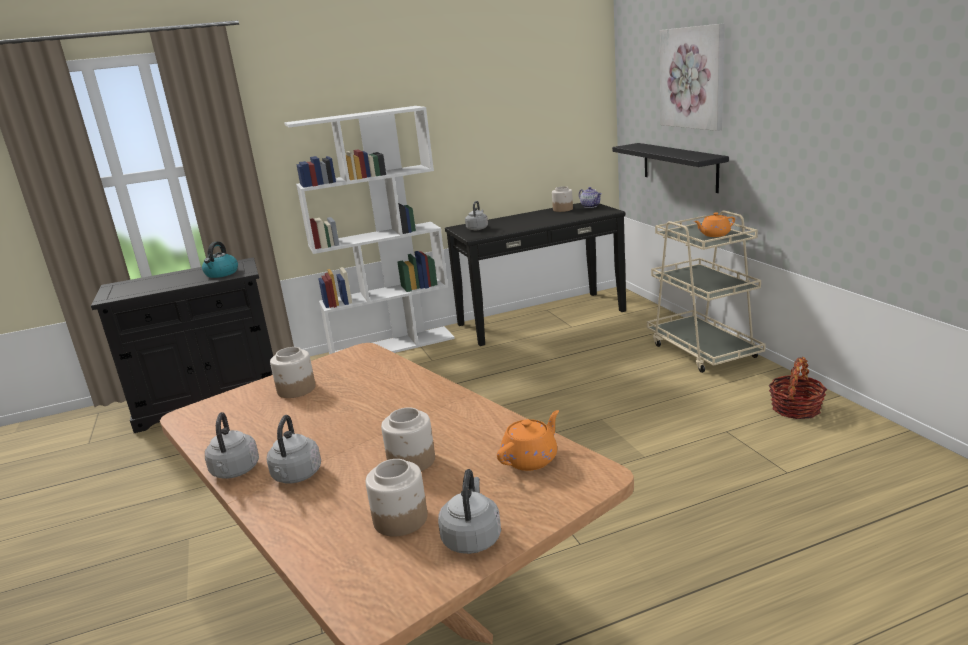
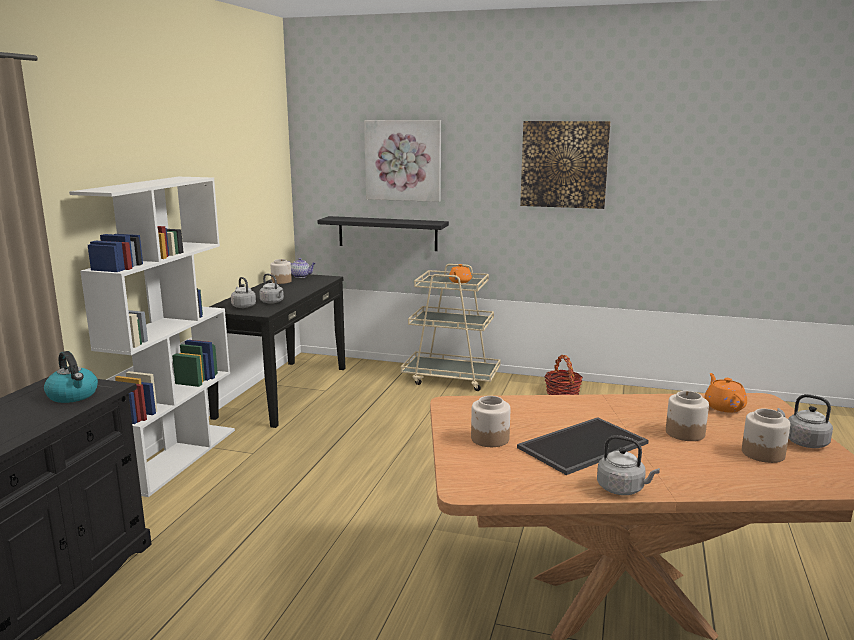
camera: 55 degrees left, 5 degrees down
(296, 476) = (661, 470): grey kettle -> grey kettle (273, 302)
(318, 427) = (583, 446): none -> tray
(851, 79) = (564, 164): none -> picture

